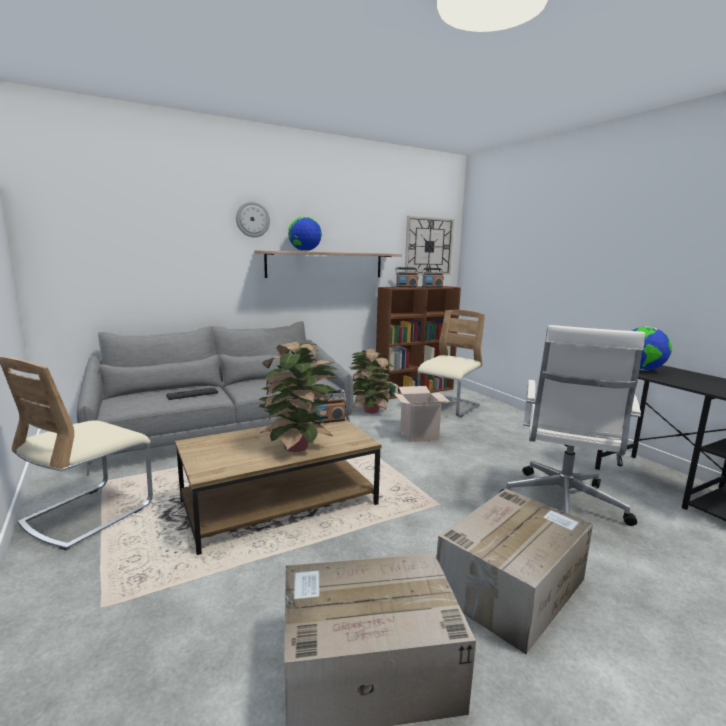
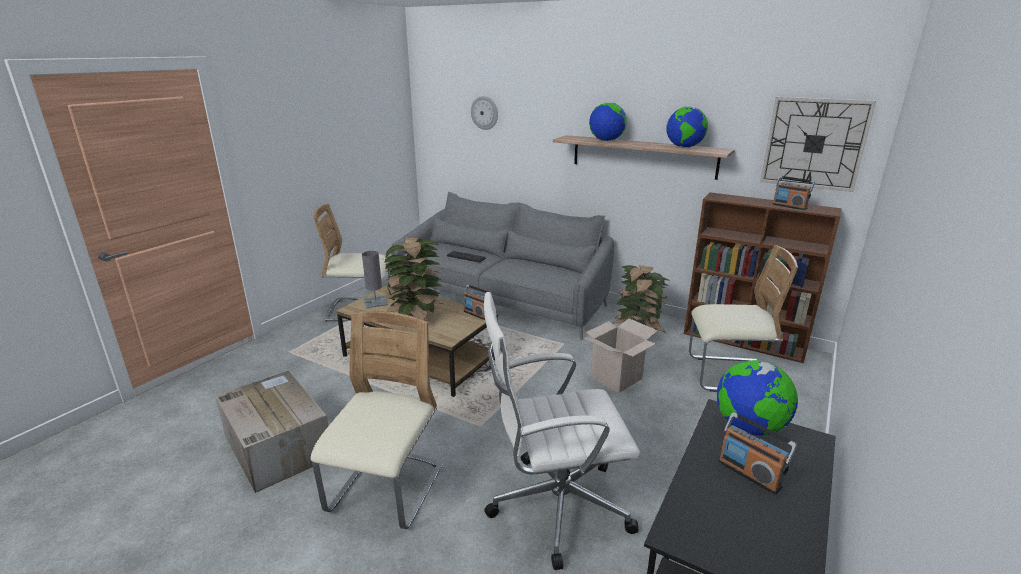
camera: 60 degrees right, 10 degrees up
(214, 457) = (375, 302): none -> grey table lamp
(252, 219) = (567, 103): wall clock -> wall clock (484, 113)
(365, 252) = (684, 147): none -> globe
(406, 287) = (748, 199): radio -> radio (749, 473)
(511, 585) = (386, 490): cardboard box -> beige chair

